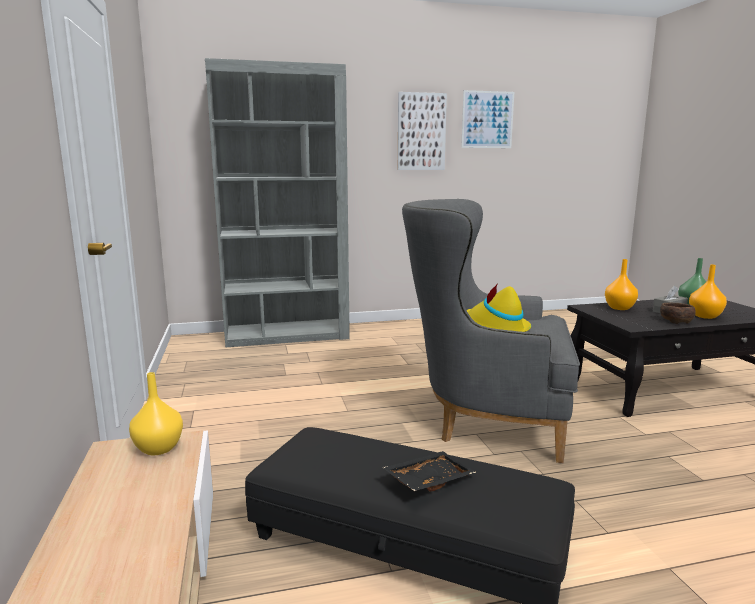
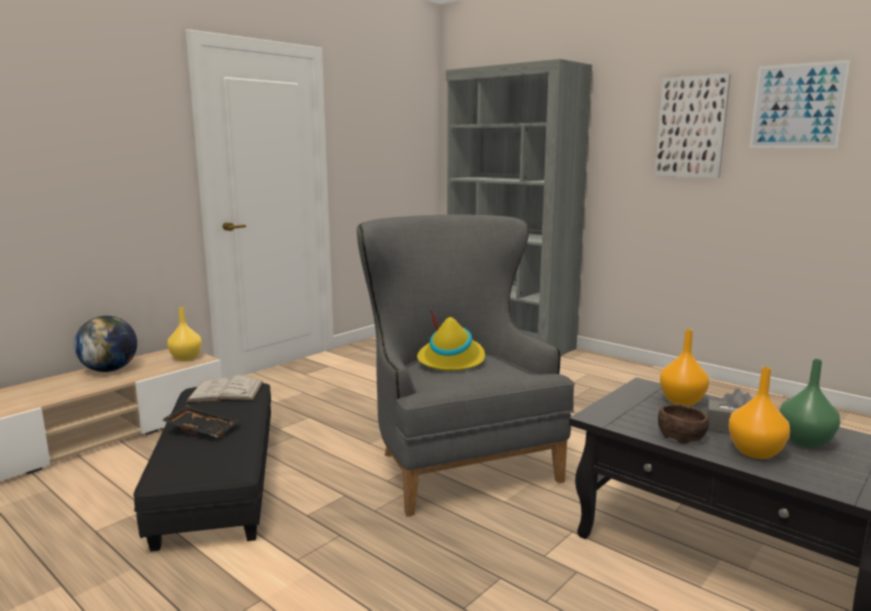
camera: 55 degrees right, 0 degrees up
(99, 514) = (109, 370): none -> globe
(321, 448) = (226, 391): none -> white book

